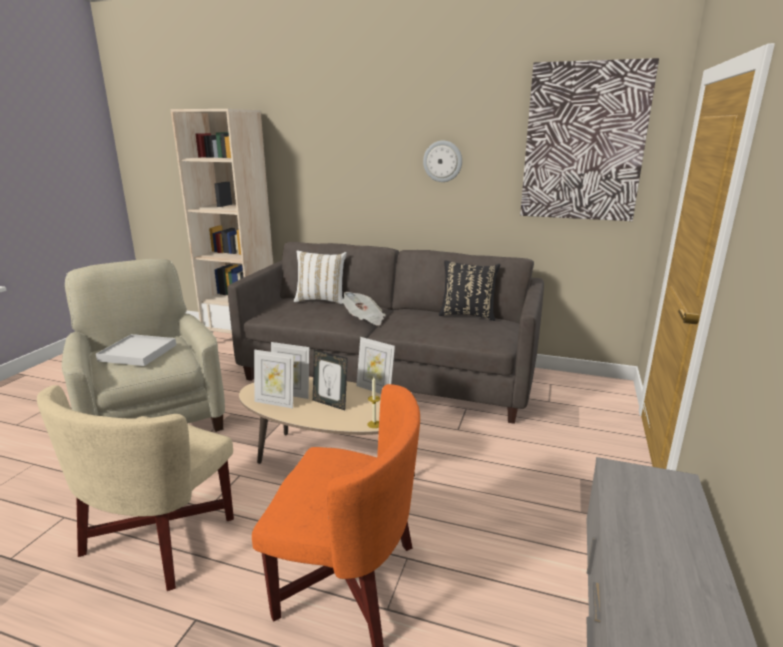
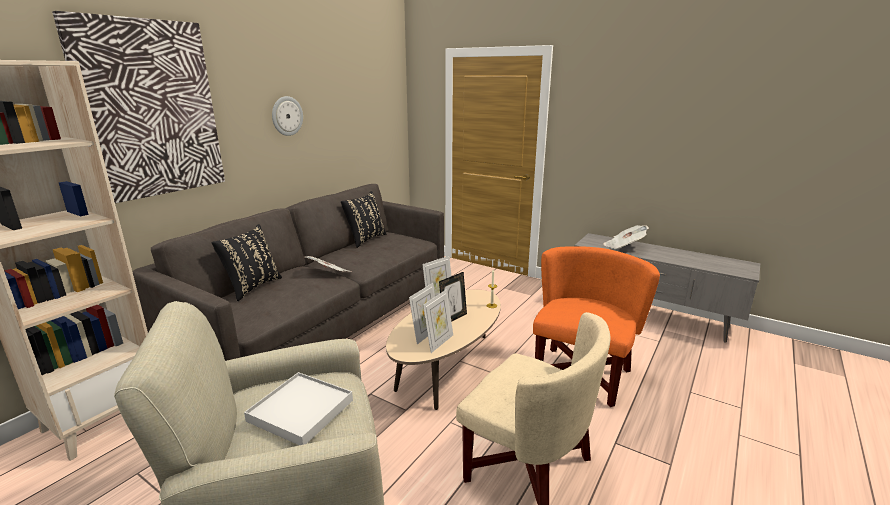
camera: 75 degrees left, 0 degrees up
(321, 300) = (252, 287): white pillow -> black pillow
(583, 143) = (370, 93): picture -> picture (151, 110)
(652, 525) = (624, 247): none -> newspaper

